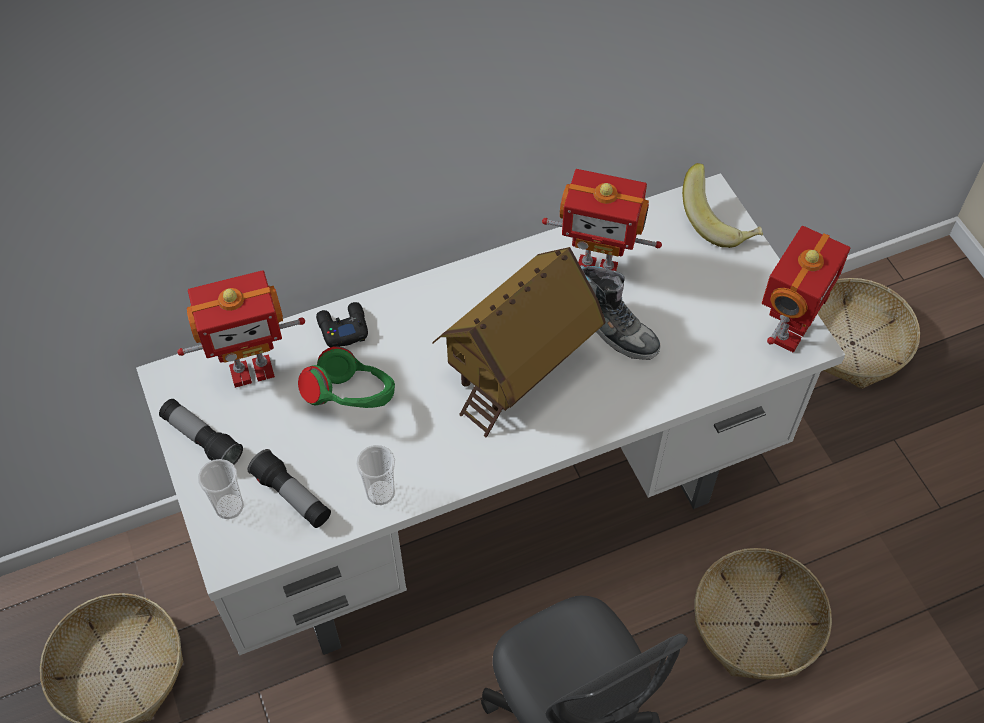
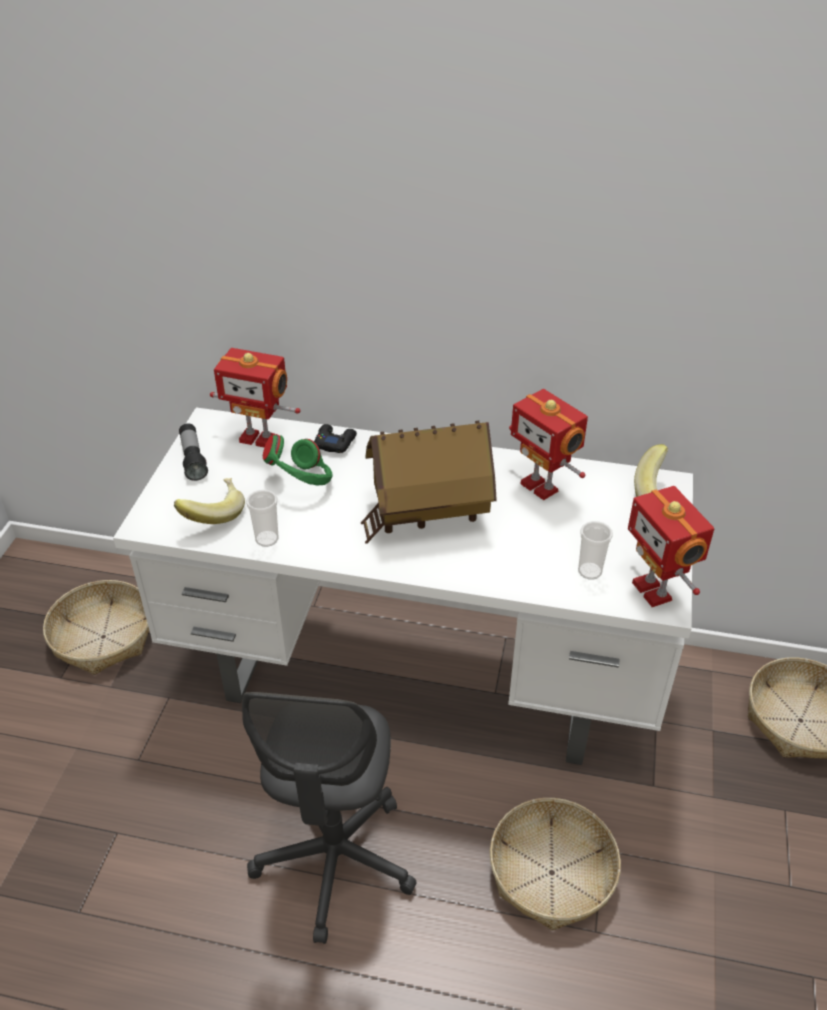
camera: 35 degrees right, 15 degrees down
(229, 506) = (172, 500): cup -> cup (589, 571)
(292, 496) = (212, 513): flashlight -> banana
(613, 328) = (518, 525): shoe -> none
(787, 331) = (654, 590): toy robot -> toy robot turned 90 degrees clockwise

